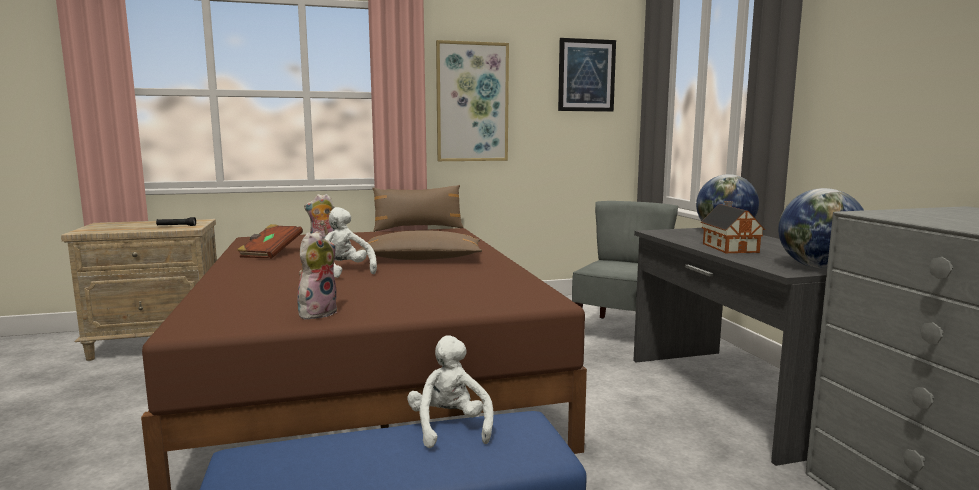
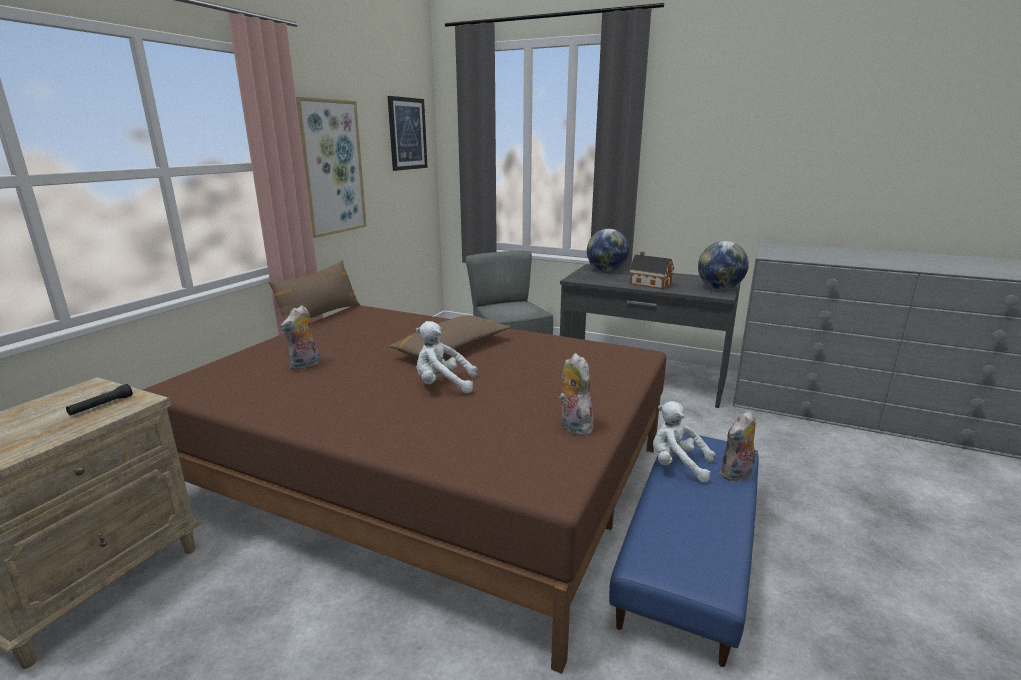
camera: 50 degrees left, 10 degrees up
(270, 253) = (288, 395): brown book -> none
(478, 466) = (737, 475): none -> plush toy

